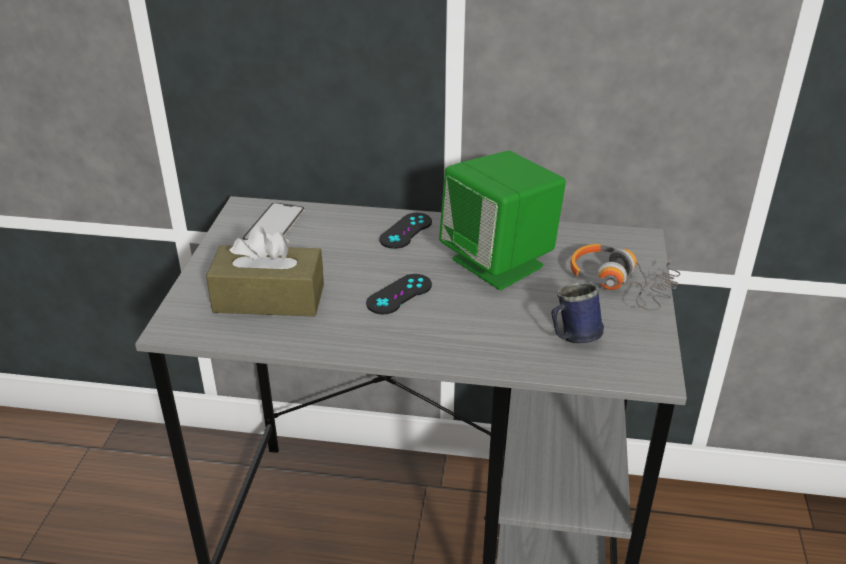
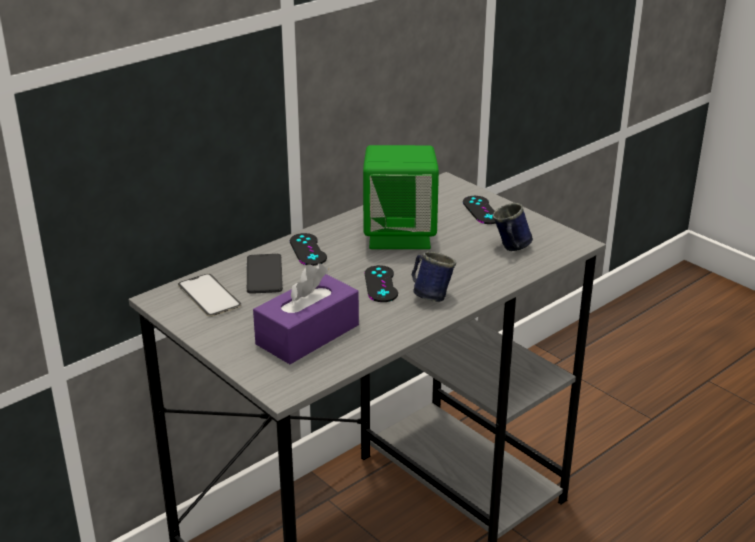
camera: 50 degrees left, 5 degrees down
(269, 298) = (307, 334): brown tissue box -> purple tissue box
(338, 231) = (264, 274): none -> phone
(416, 330) = (429, 295): none -> blue mug
(621, 284) = (482, 210): headphones -> black game controller

